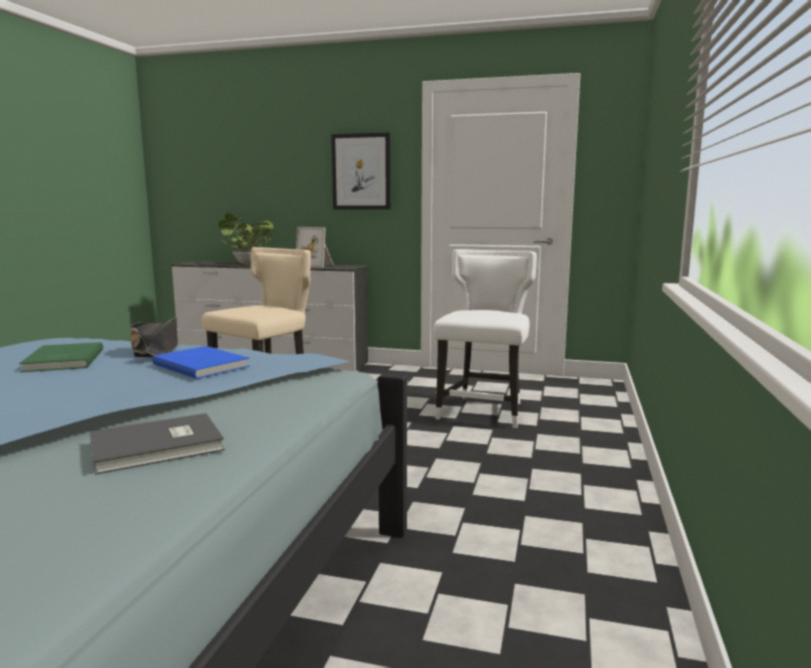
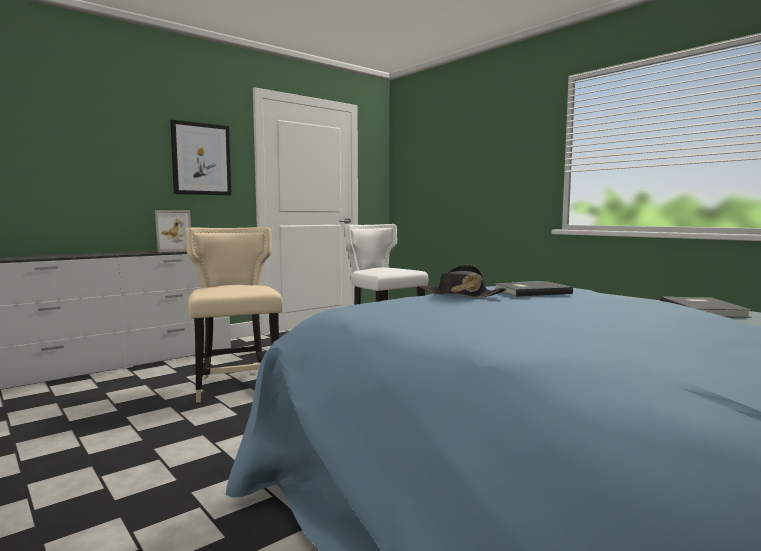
camera: 55 degrees left, 5 degrees down
(61, 360) = (464, 308): green book -> none
(202, 364) = (530, 291): blue book -> grey book
(247, 264) = (83, 254): potted plant -> none

